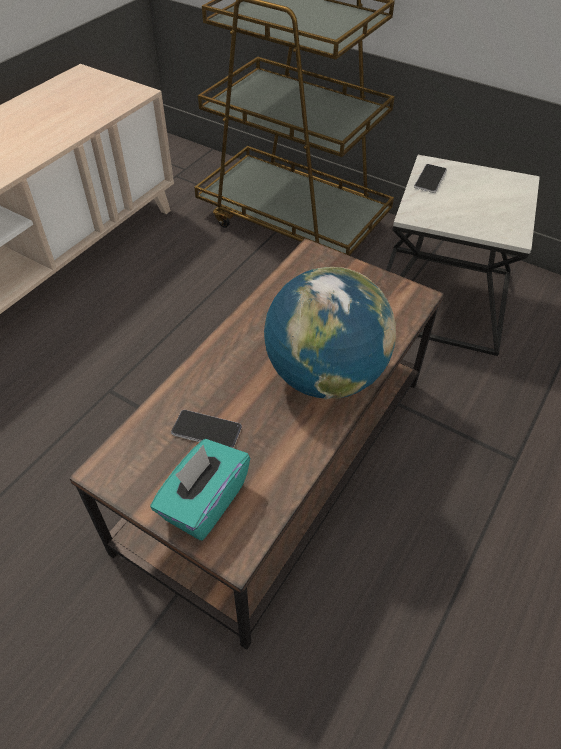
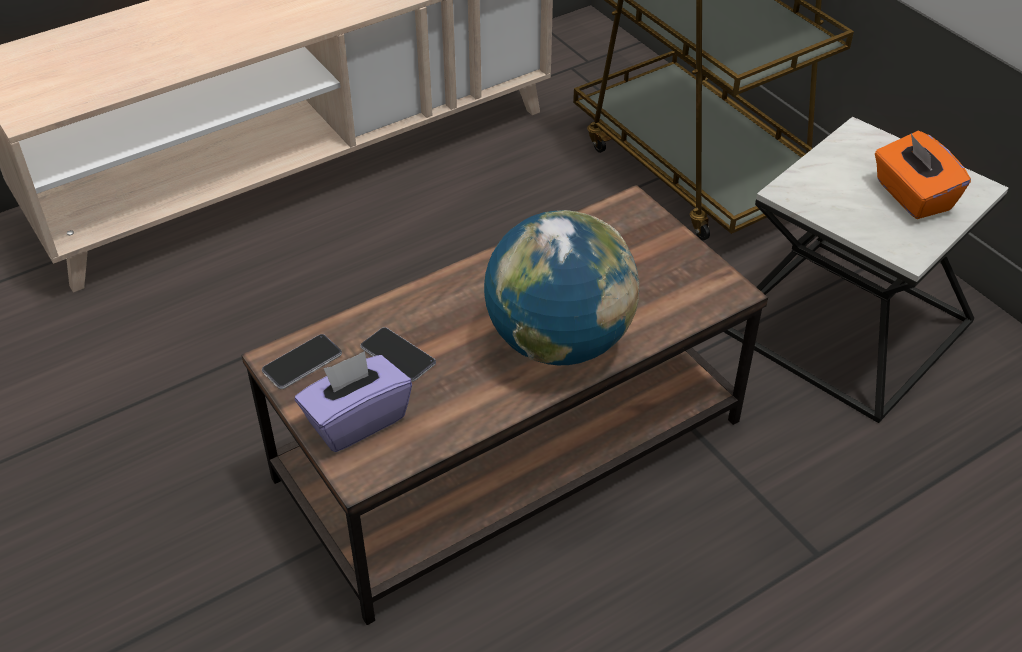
camera: 25 degrees right, 5 degrees down
(204, 502) = (356, 420): turquoise tissue box -> purple tissue box
(430, 179) = (845, 153): phone -> phone (302, 363)
(490, 197) = (912, 196): none -> orange tissue box

